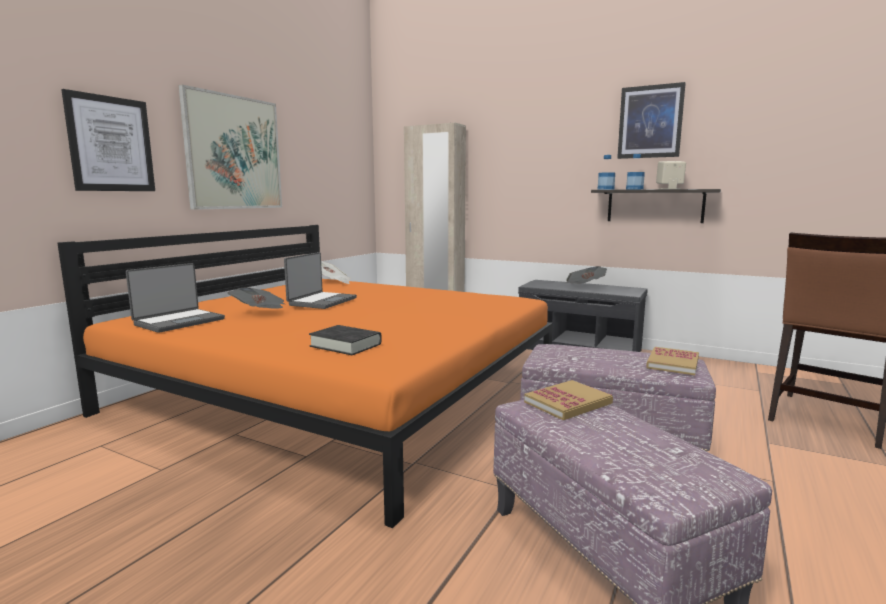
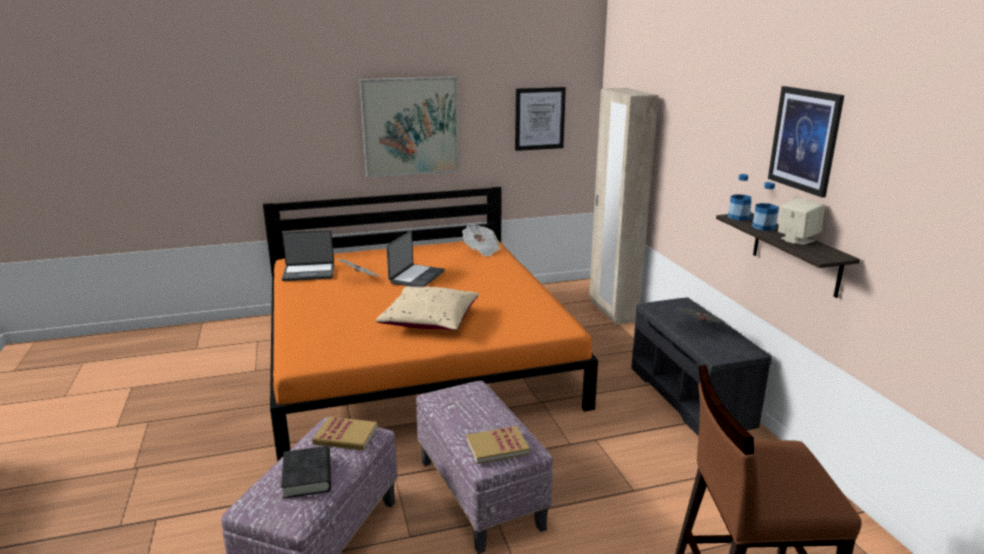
camera: 45 degrees right, 10 degrees up
(111, 144) = (303, 133): picture -> picture (539, 118)
(321, 301) = (416, 277): laptop -> laptop turned 45 degrees counterclockwise
(345, 345) = (328, 332): black book -> black book (307, 476)
(418, 318) = (430, 321): none -> beige pillow

